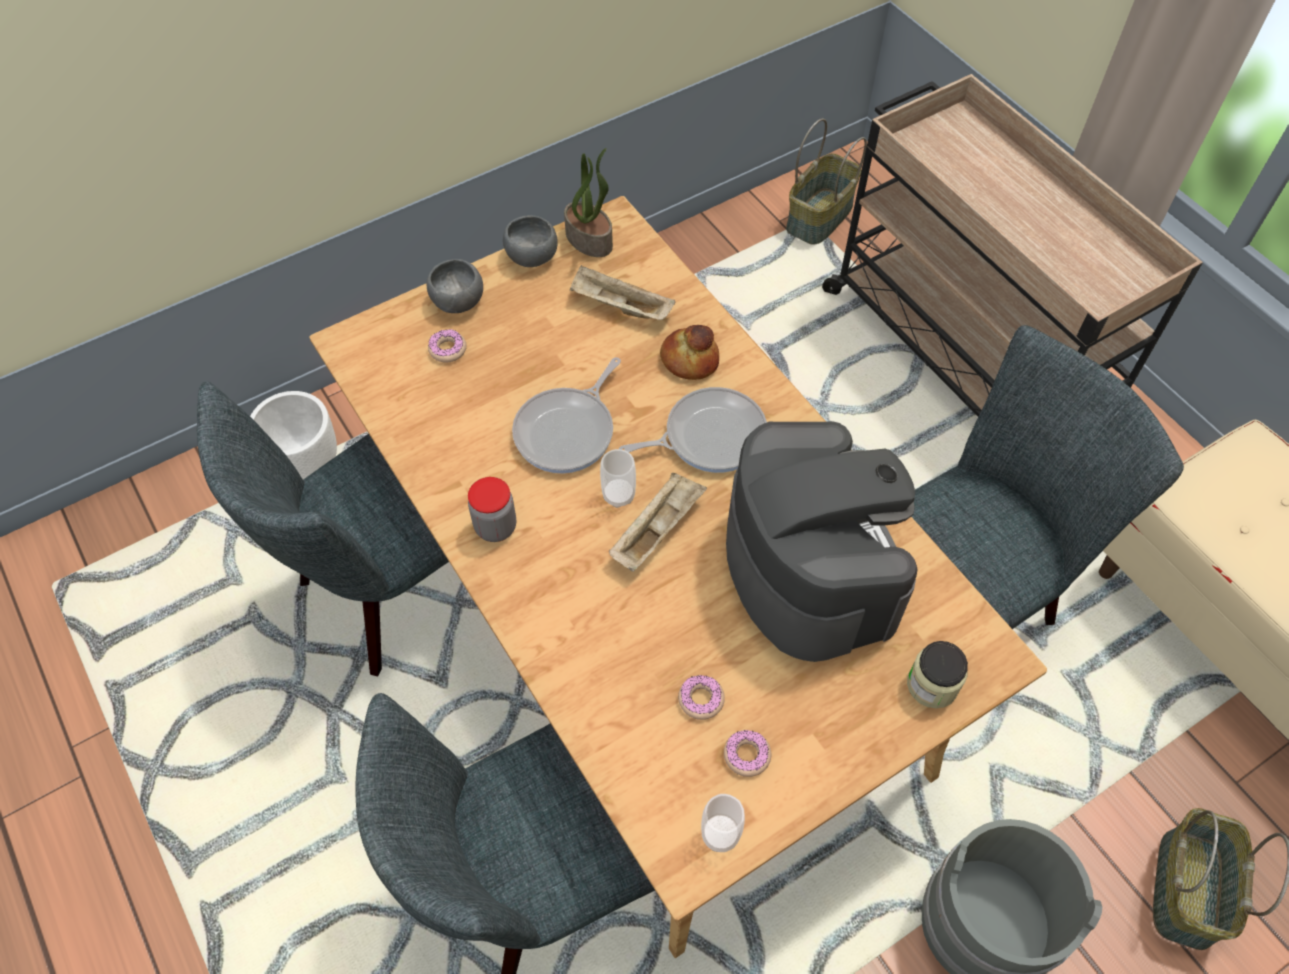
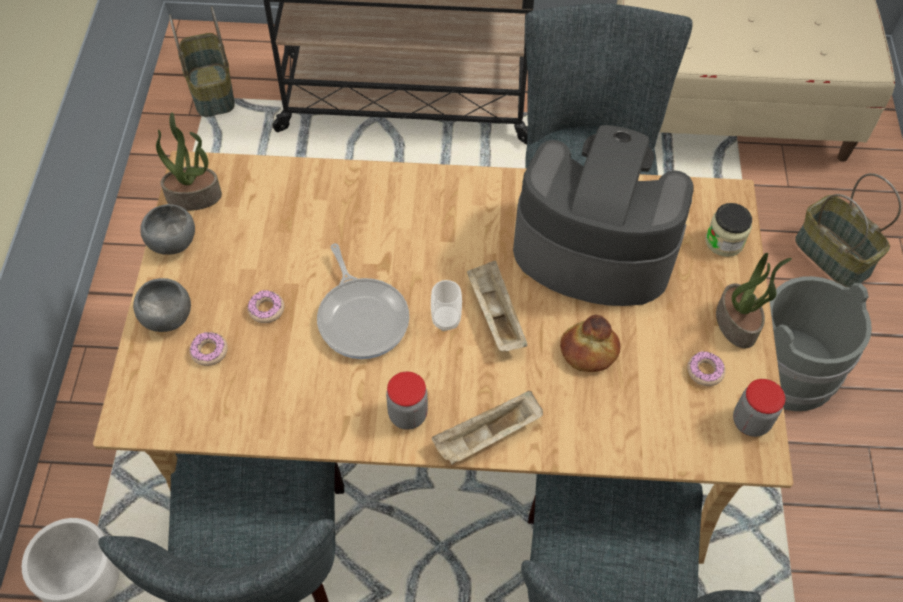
camera: 55 degrees left, 0 degrees up
(619, 307) = (278, 217): beige tray -> beige tray (487, 437)
(689, 360) = (367, 207): bread -> bread (589, 351)
(701, 699) = (646, 372): donut -> donut (266, 309)
(709, 436) = (442, 236): frying pan -> none
(720, 834) = (750, 421): cup -> jar
(834, 756) = (737, 324): none -> potted plant

